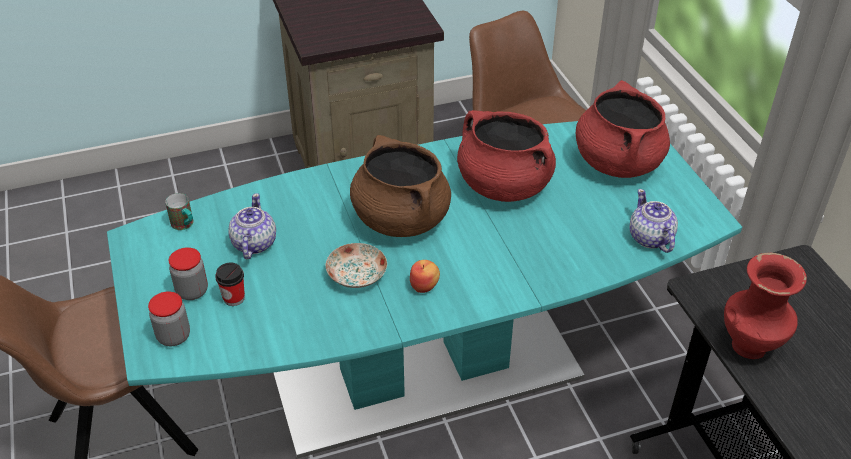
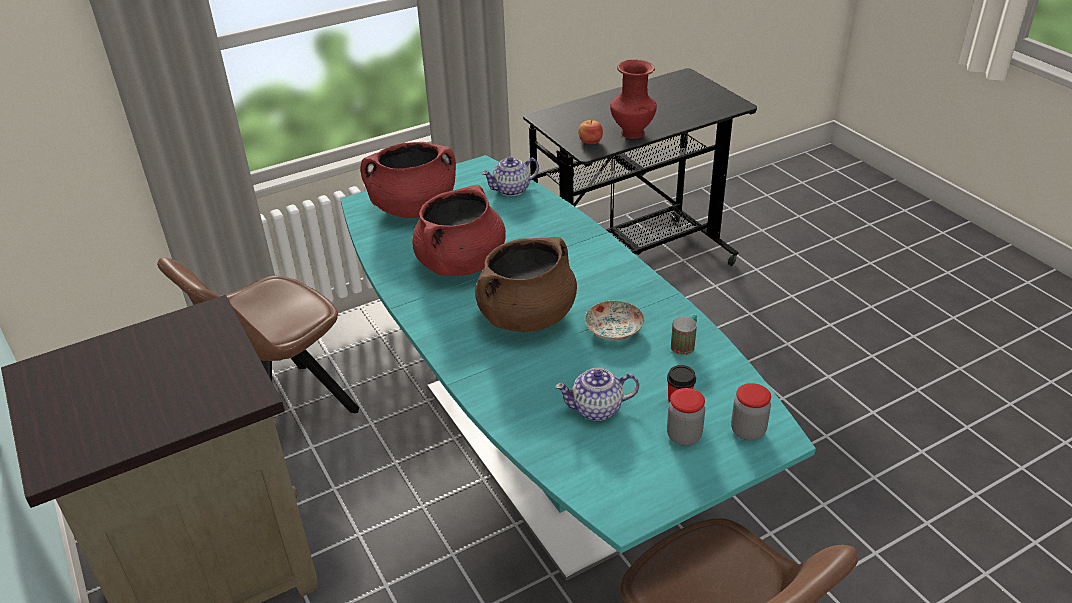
camera: 100 degrees left, 5 degrees down
(185, 225) = (587, 474): mug -> mug (685, 344)
(424, 286) = (611, 290): apple -> apple (590, 141)

